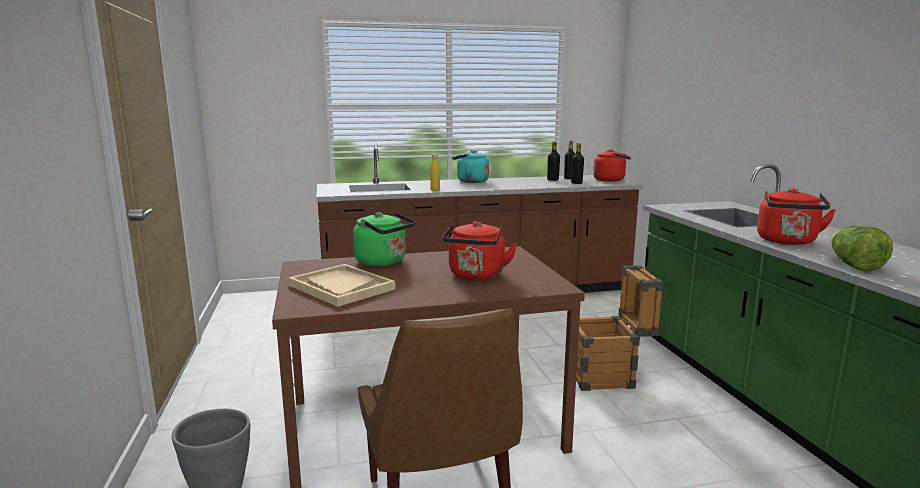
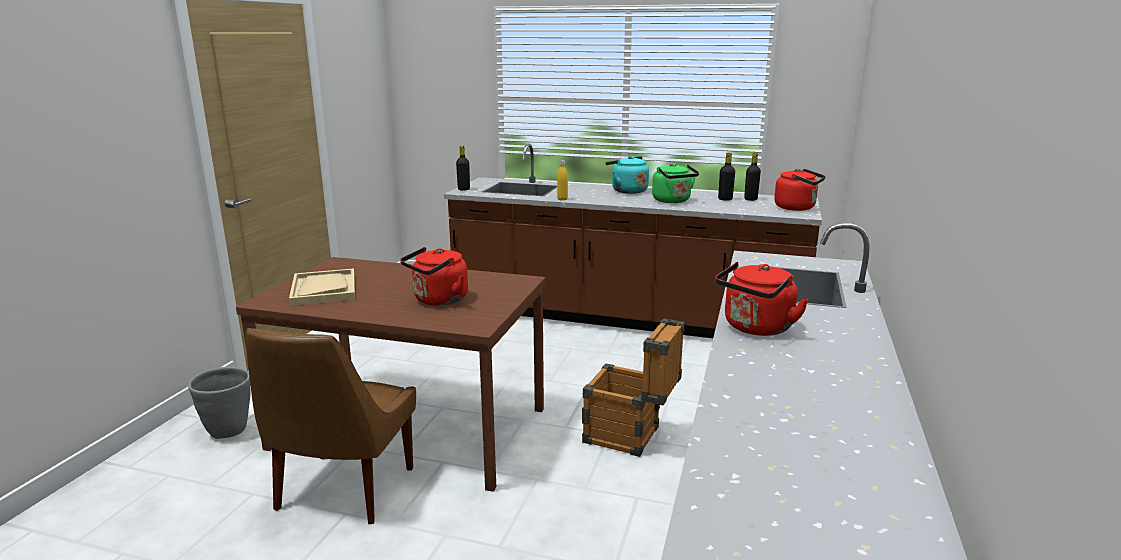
camera: 30 degrees right, 5 degrees up
(383, 262) = (398, 272): green kettle -> green kettle (673, 201)
(576, 183) = (740, 207): black bottle -> black bottle (463, 189)
(853, 266) = (736, 372): lettuce -> none

